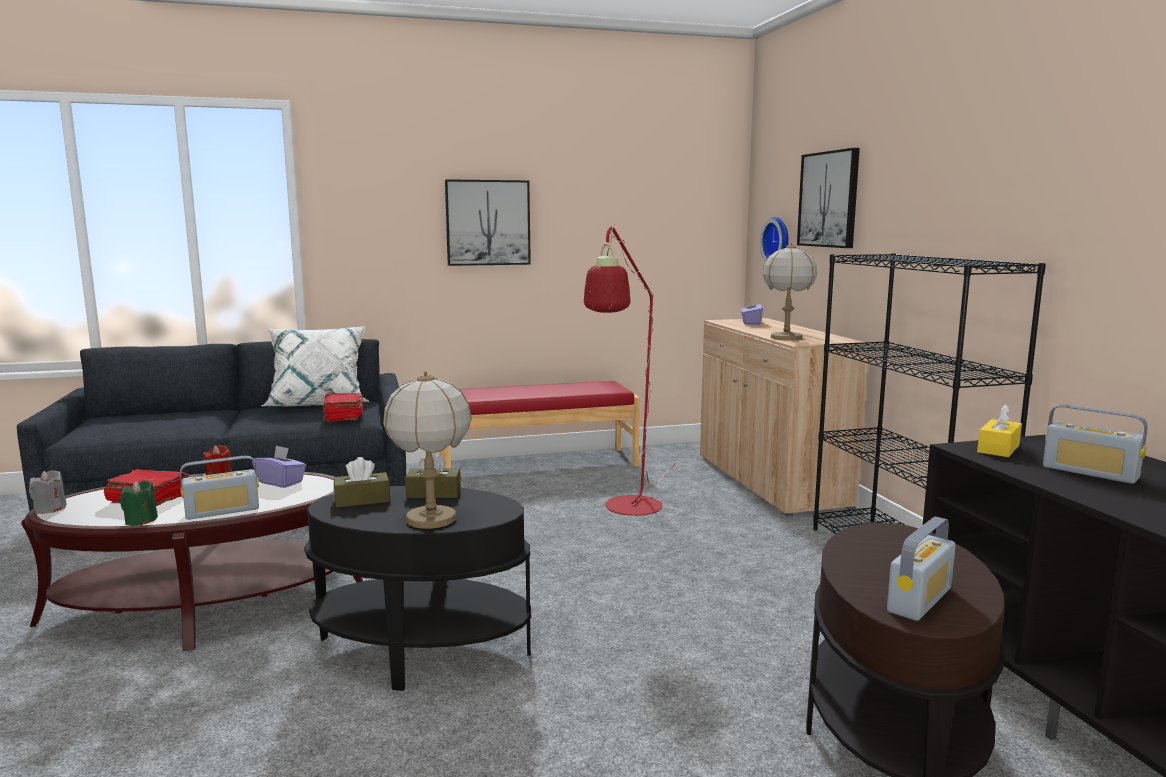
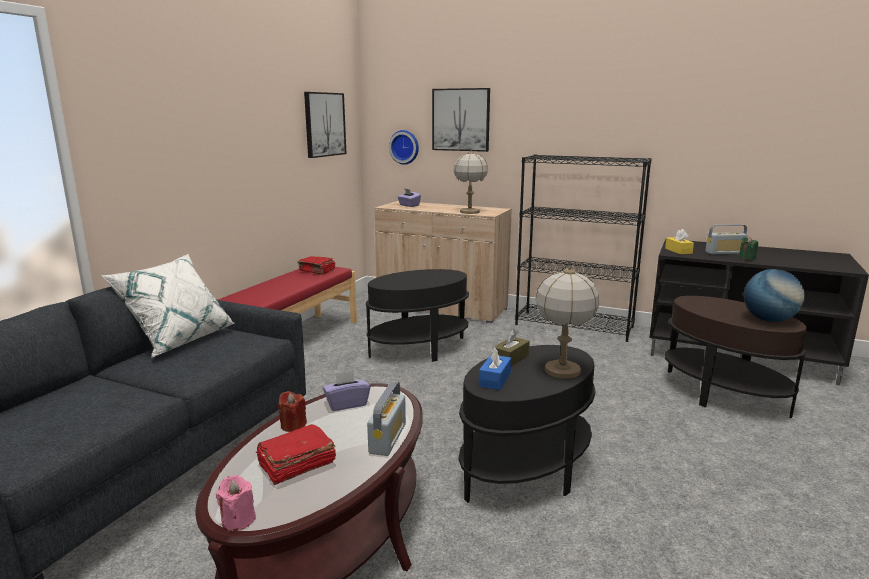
camera: 50 degrees left, 5 degrees up
(50, 509) = (238, 520): grey candle -> pink candle
(141, 521) = (357, 476): green candle -> green candle (746, 258)
(343, 416) = (246, 341): red book -> red book (317, 271)
(362, 500) = (495, 379): brown tissue box -> blue tissue box
(488, 222) = (226, 142): picture -> picture (324, 124)
(629, 510) = (419, 349): red floor lamp -> black side table
(919, 600) = (769, 320): radio -> globe

